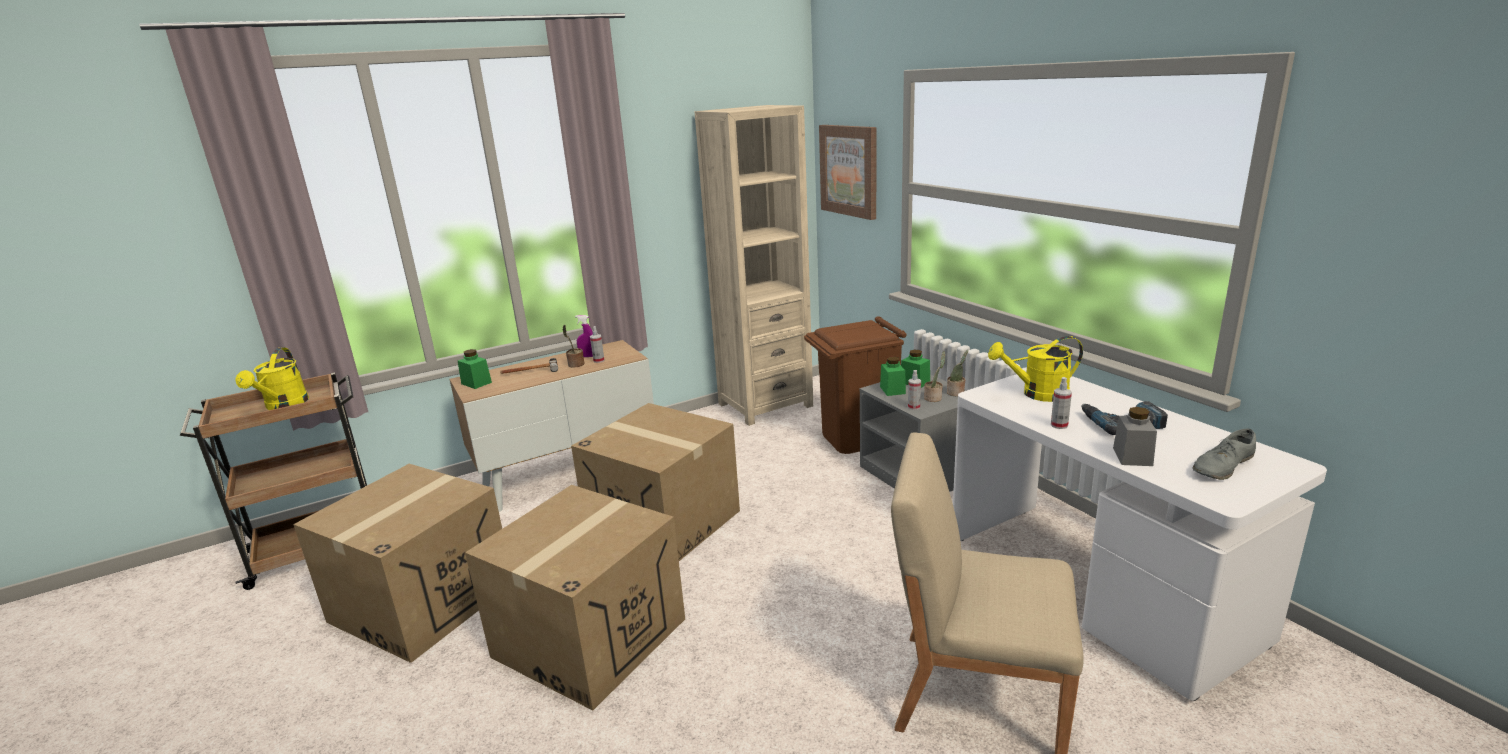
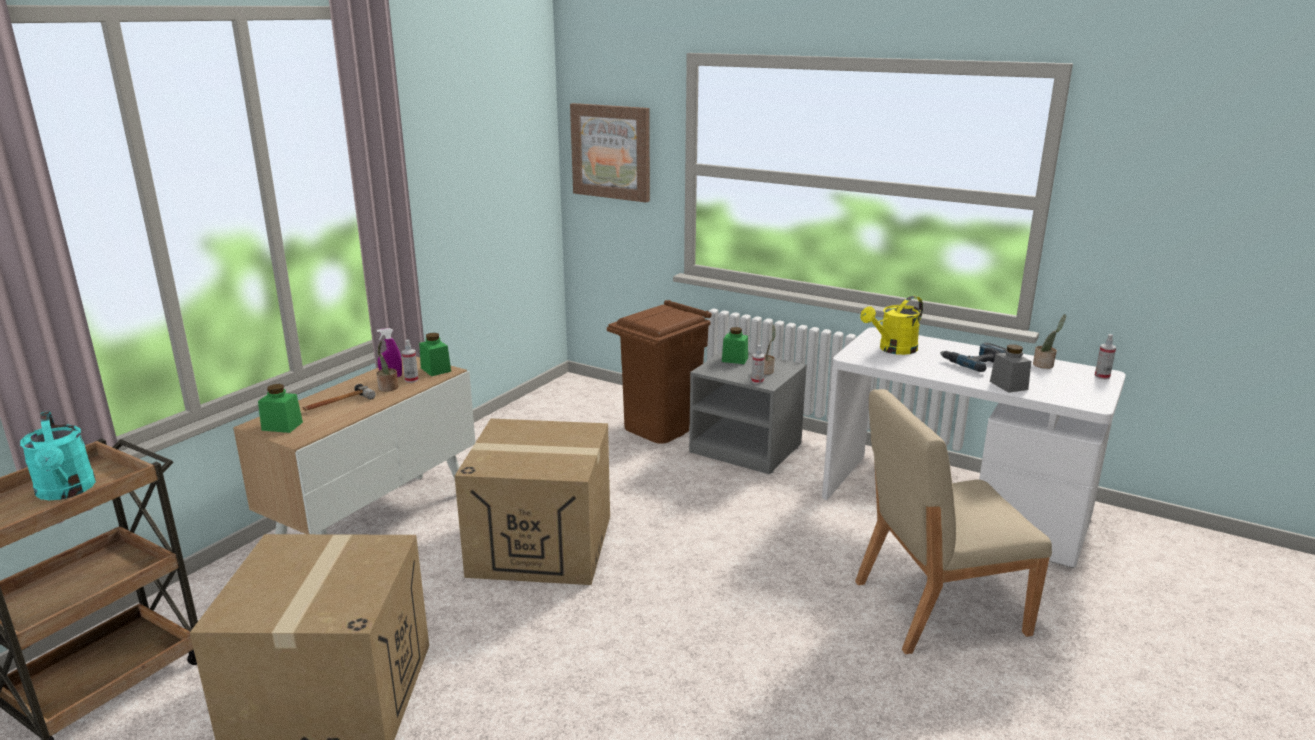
camera: 30 degrees left, 0 degrees up
(283, 406) = (66, 491): yellow watering can -> turquoise watering can
(590, 637) = (571, 669): cardboard box -> none
(765, 405) = (538, 411): beige bookcase -> none
(892, 390) = (722, 369): green jar -> green jar (436, 370)
(956, 393) = (780, 364): potted plant -> potted plant (1044, 365)
(1059, 425) = (936, 371): spray bottle -> spray bottle (1102, 376)
(1223, 466) = (1068, 382): grey shoe -> none

